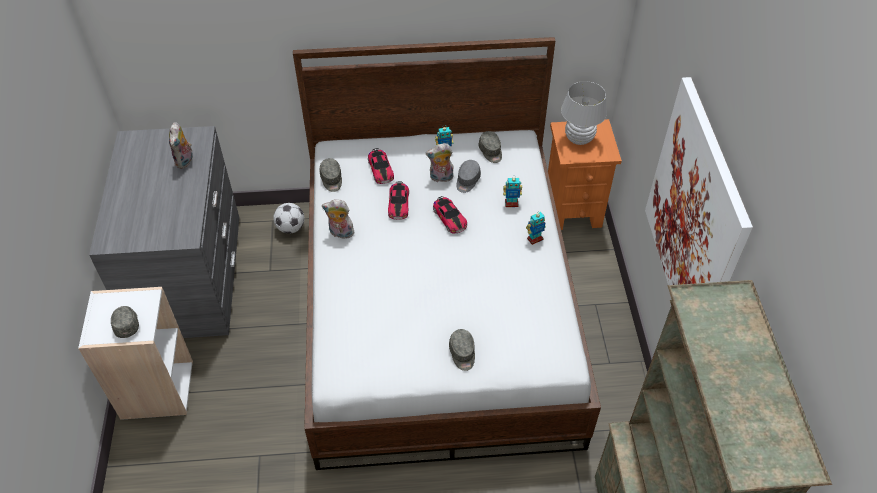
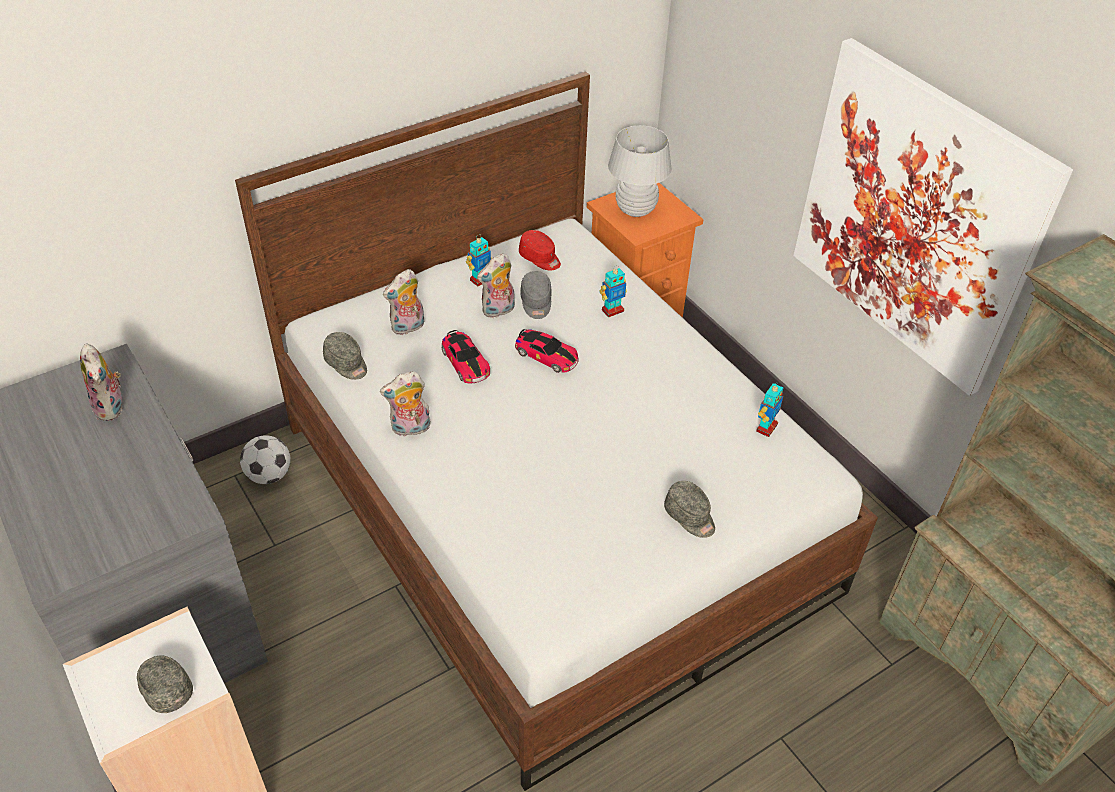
camera: 30 degrees left, 5 degrees down
(380, 169) = (408, 327): toy car -> plush toy
(491, 152) = (540, 258): grey cap -> red cap
(534, 239) = (672, 342): toy robot -> toy robot (766, 427)

